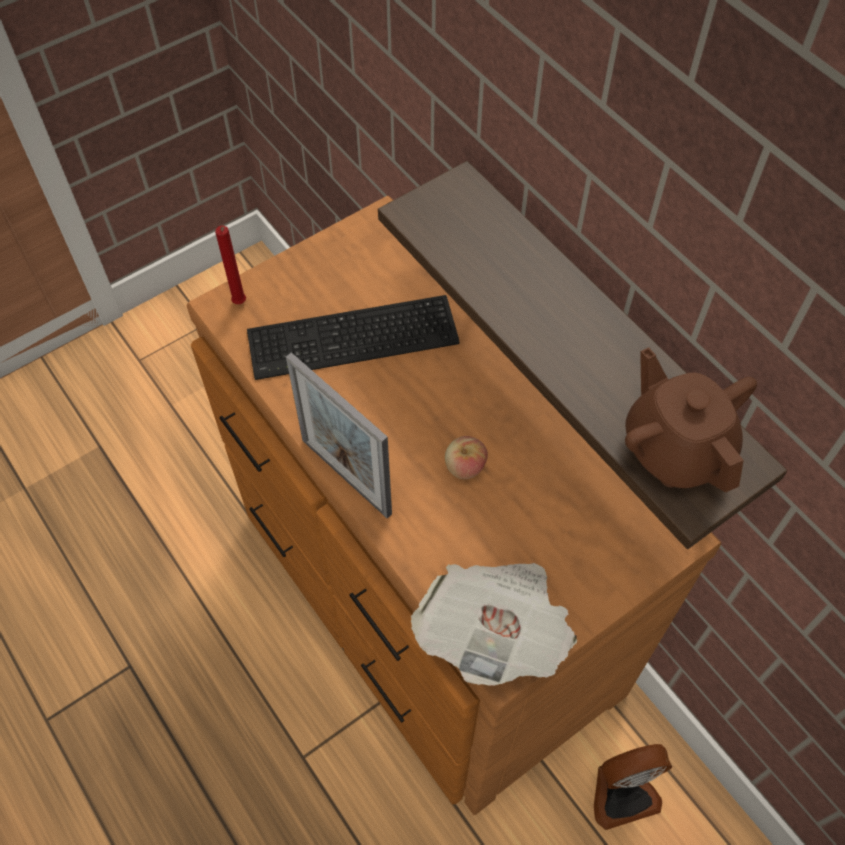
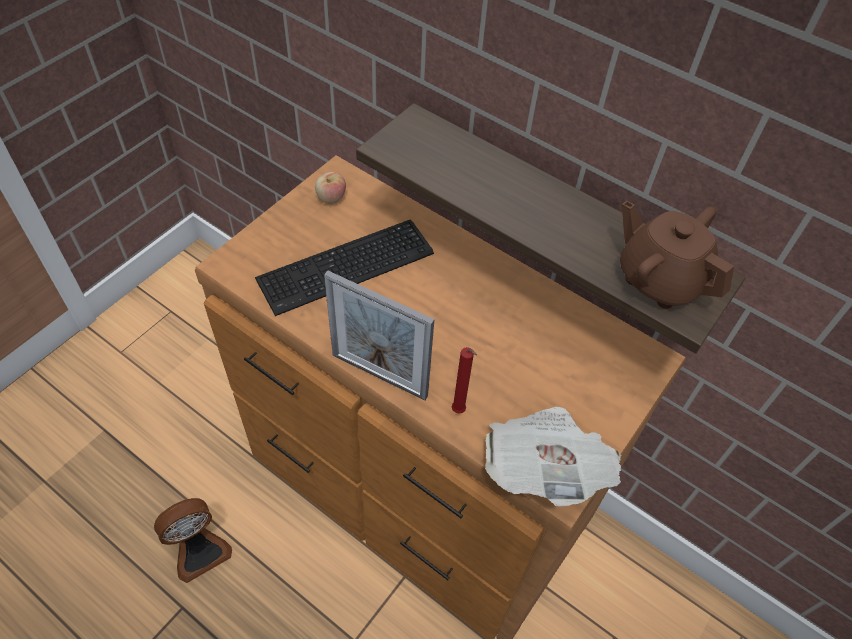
camera: 20 degrees left, 5 degrees down
(240, 304) = (241, 259): red candle -> red candle (459, 412)
(464, 467) = (472, 345): apple -> apple (331, 198)
(621, 791) = (612, 592): fan -> fan (199, 550)

